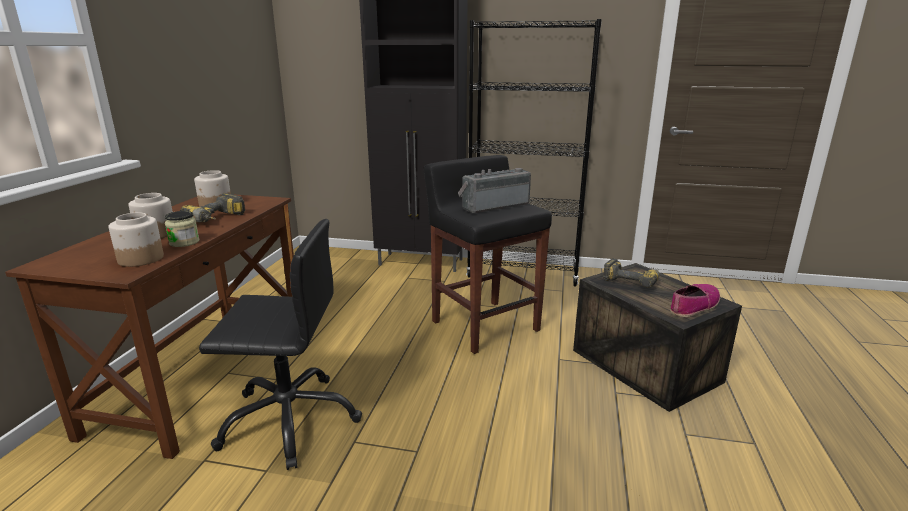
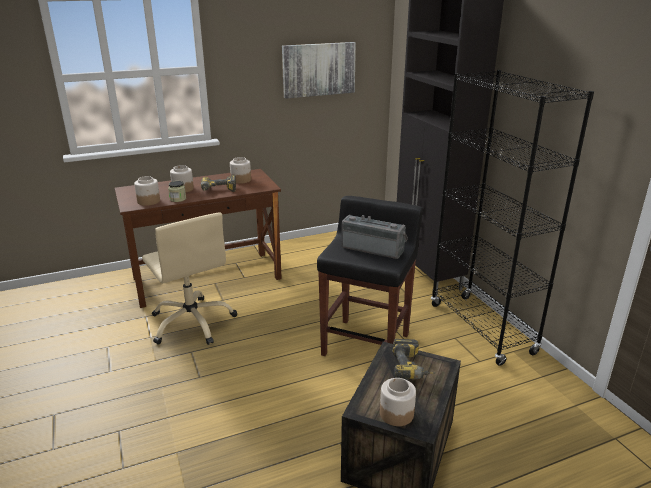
camera: 55 degrees right, 5 degrees up
(222, 52) = (318, 69): none -> picture
(290, 419) = (192, 322): black office chair -> beige office chair
(694, 306) = (396, 413): shoe -> jar

